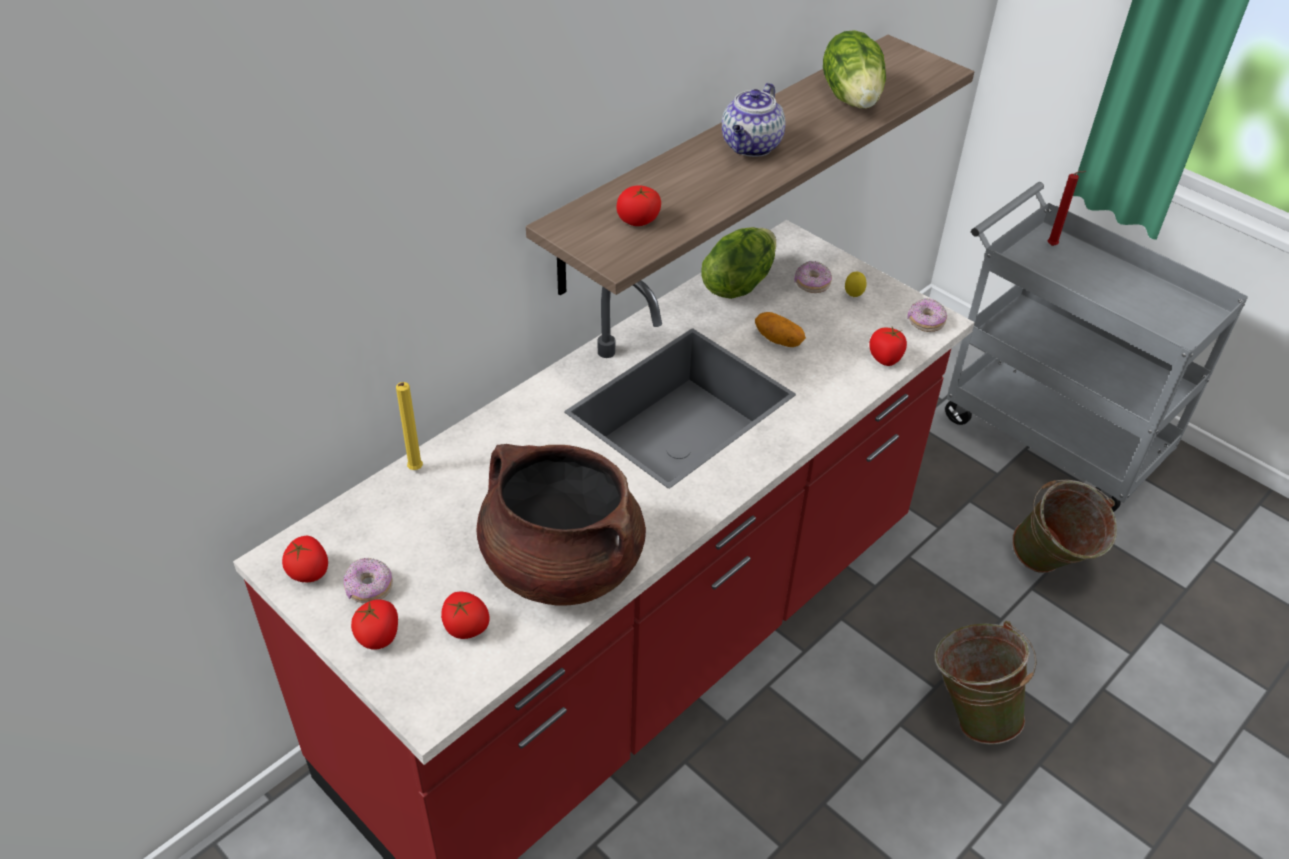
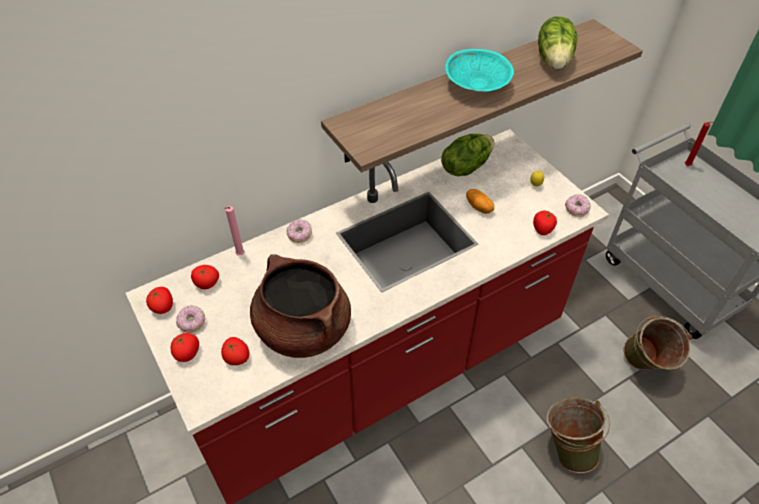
camera: 15 degrees right, 5 degrees up
(415, 471) = (239, 255): yellow candle -> pink candle
(638, 220) = (389, 126): tomato -> tomato (206, 283)
(751, 147) = (477, 86): teapot -> turquoise bowl
(812, 284) = (511, 173): donut -> donut (299, 235)

